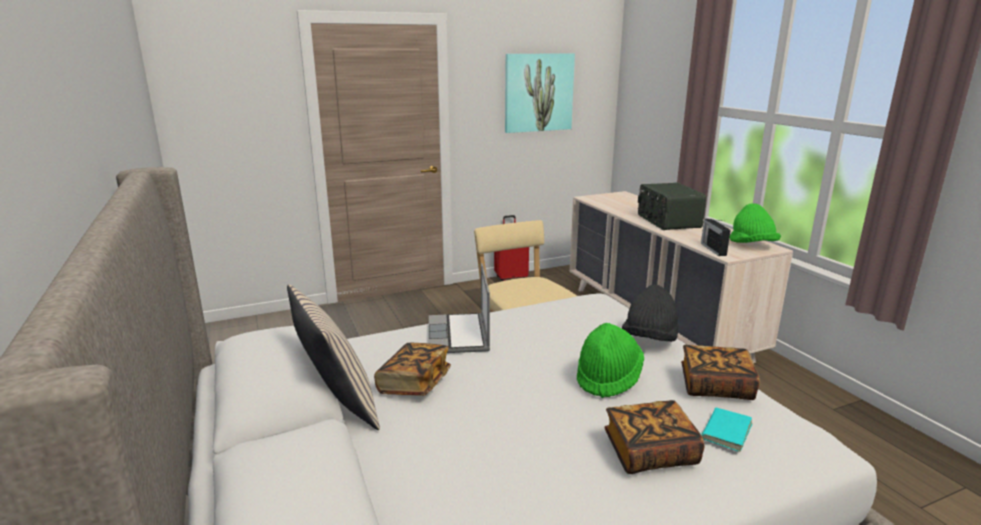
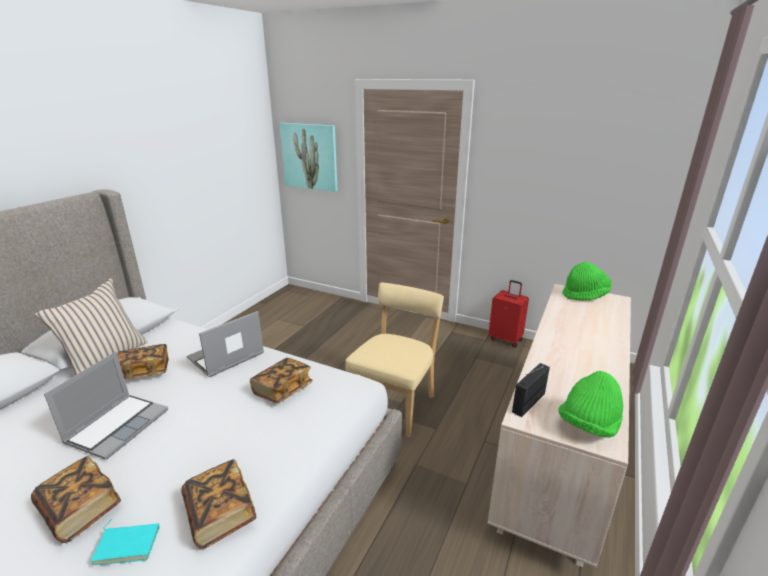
camera: 50 degrees right, 5 degrees up
(517, 414) = (118, 426): none -> laptop
(538, 92) = (568, 165): picture -> picture (309, 156)
(563, 326) = (282, 390): none -> book
(608, 378) = (198, 445): green hat -> green hat (585, 295)
(649, 340) = (292, 442): black hat -> none
(667, 221) = (574, 349): radio -> none

